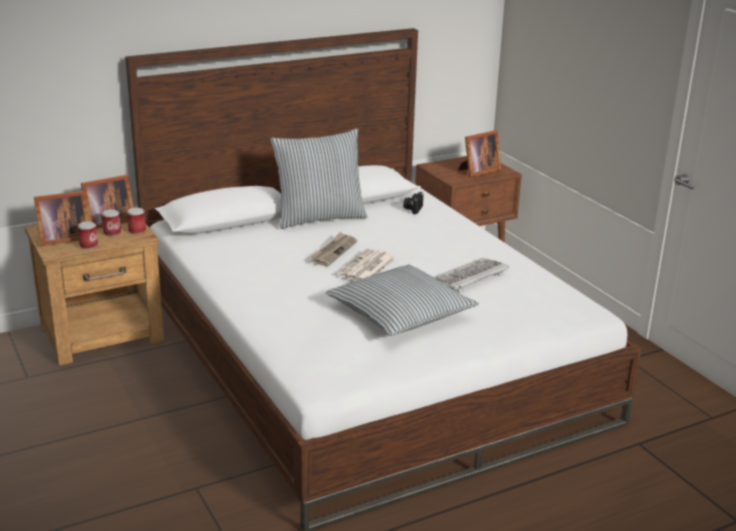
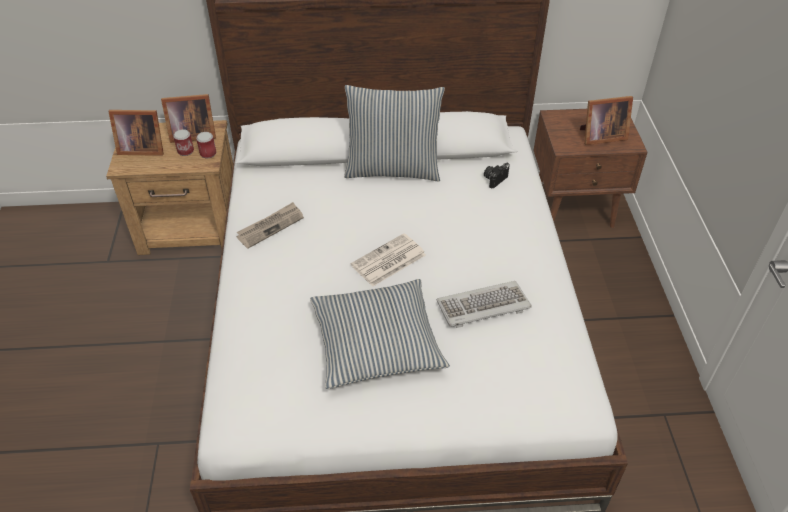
camera: 25 degrees right, 20 degrees up
(89, 245) = (155, 164): can -> none
(333, 251) = (372, 226): newspaper -> newspaper (270, 226)

